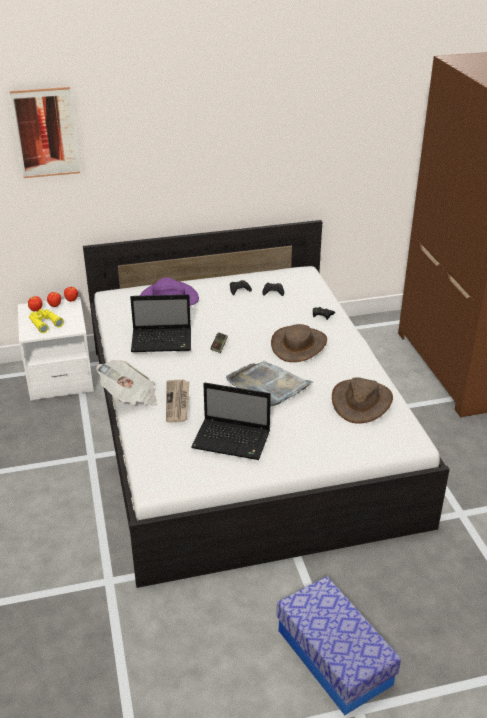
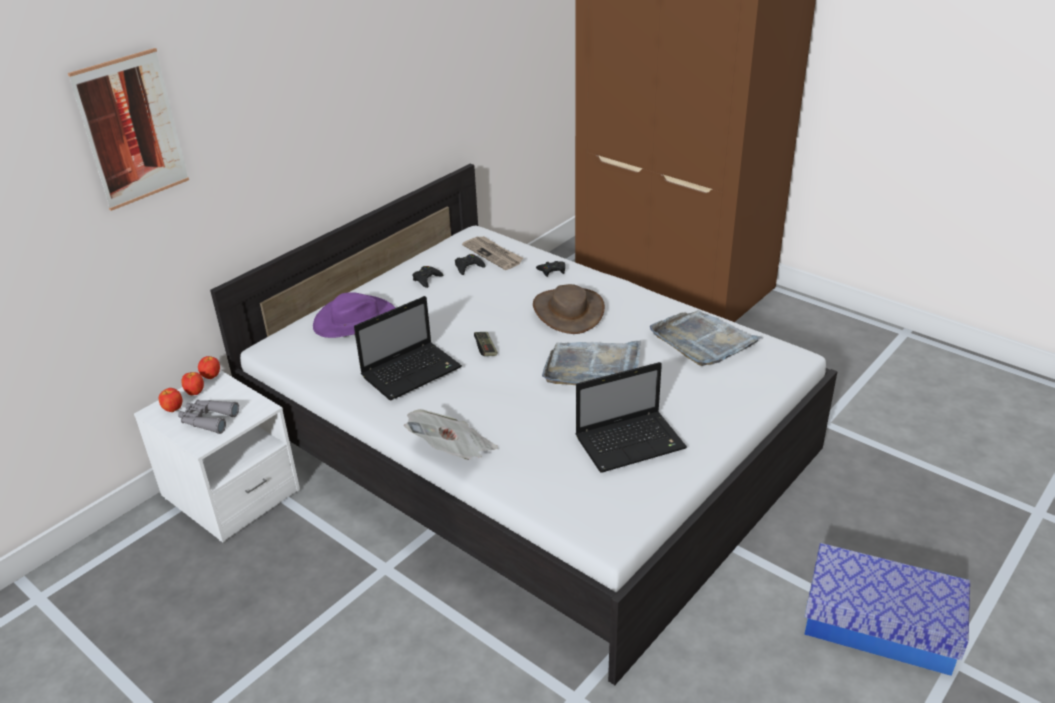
camera: 35 degrees left, 0 degrees up
(44, 323) = (207, 420): yellow binoculars -> grey binoculars
(178, 402) = (518, 431): newspaper -> newspaper (494, 254)
(361, 401) = (703, 340): brown hat -> grey tray

